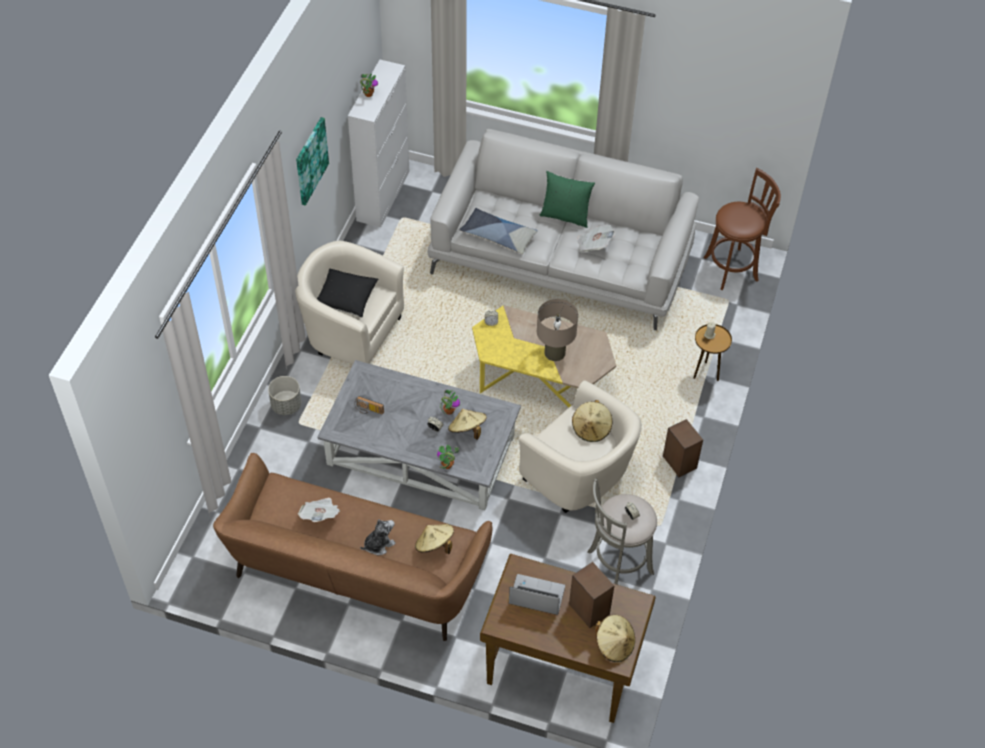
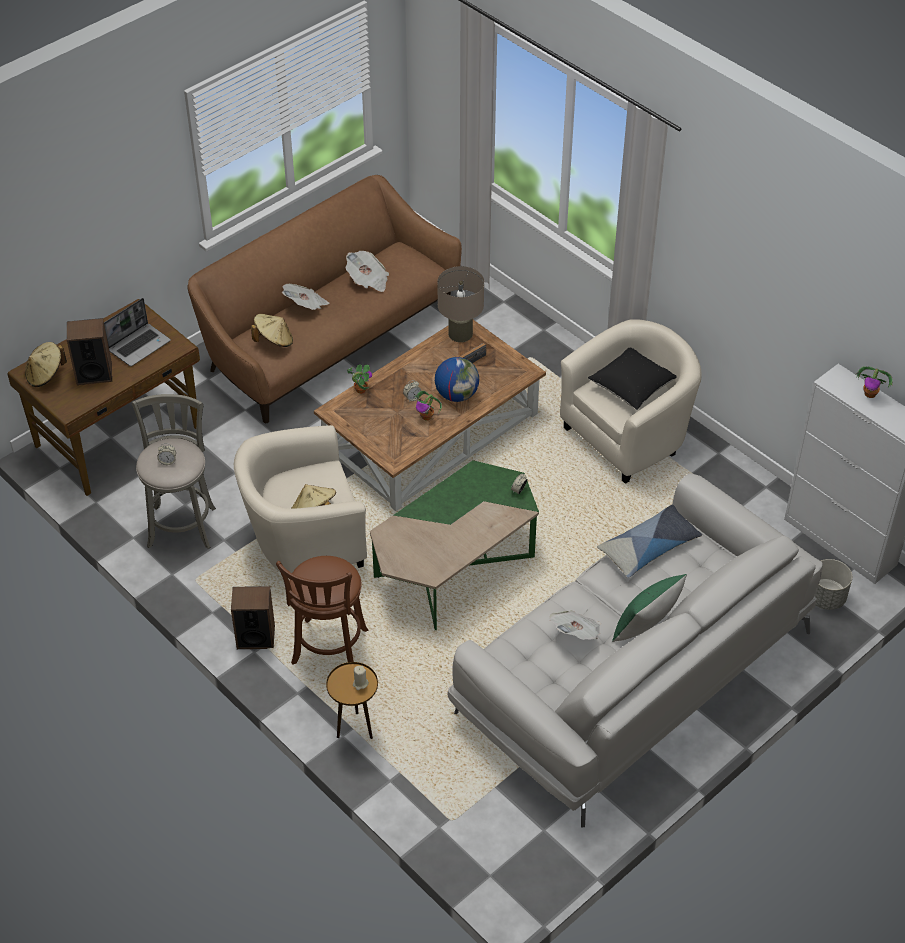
camera: 120 degrees right, 5 degrees down
(286, 405) = (559, 356): grey planter -> grey planter (826, 598)
(310, 160) = (753, 287): picture -> none
(378, 544) = (306, 306): plush toy -> newspaper
(414, 402) = (457, 395): none -> globe
(419, 451) = (431, 431): grey coffee table -> brown coffee table
(467, 430) = (391, 420): beige hat -> none
(541, 379) = (455, 568): yellow coffee table -> green coffee table
(555, 352) = (437, 526): beige table lamp -> beige table lamp (460, 334)
(733, 268) = (503, 860): brown stool -> brown stool (329, 650)

